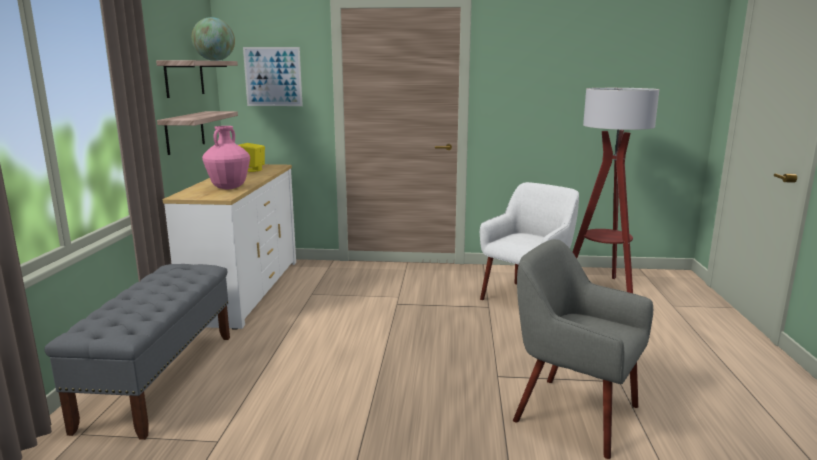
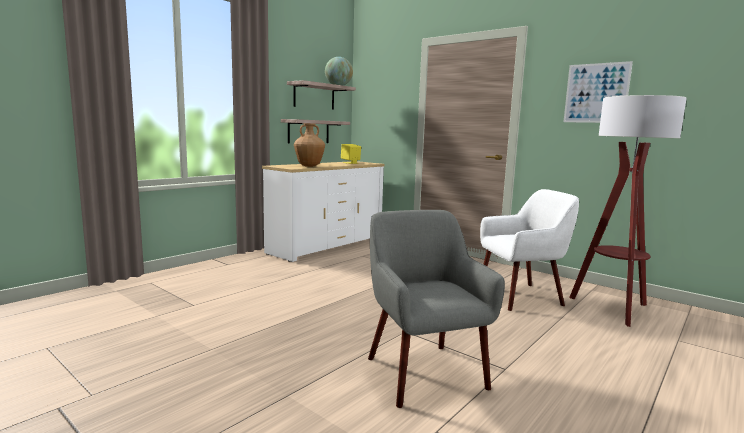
camera: 35 degrees right, 5 degrees down
(160, 379) = (217, 272): grey bench -> none
(229, 188) = (309, 166): pink vase -> brown vase
(273, 76) = (382, 99): picture -> picture (596, 93)

